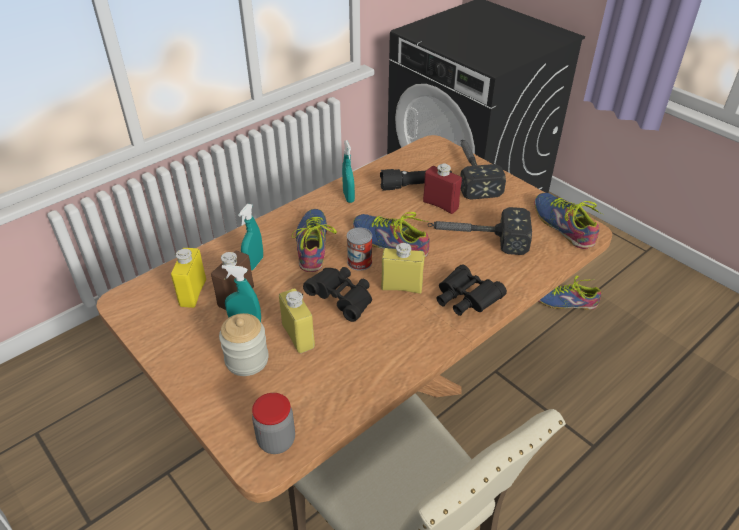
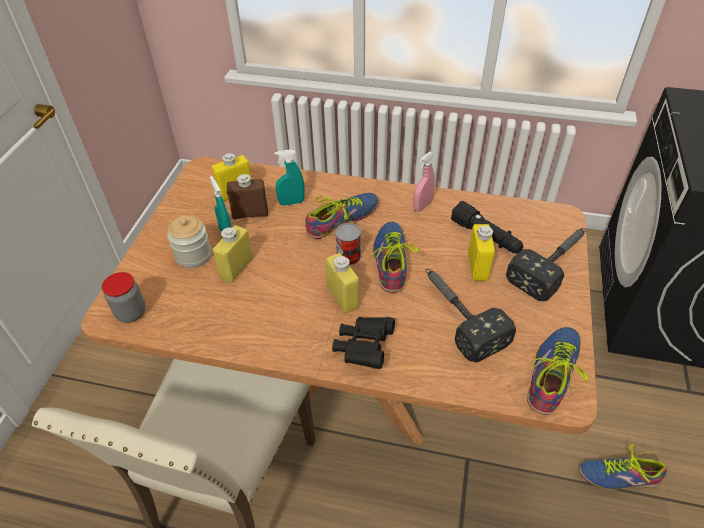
camera: 55 degrees right, 5 degrees up
(342, 300) = (295, 270): black binoculars -> none
(348, 197) = (422, 206): turquoise spray bottle -> pink spray bottle
(440, 205) = (477, 266): red bottle -> yellow bottle
(565, 302) = (619, 476): shoe -> shoe turned 60 degrees counterclockwise

